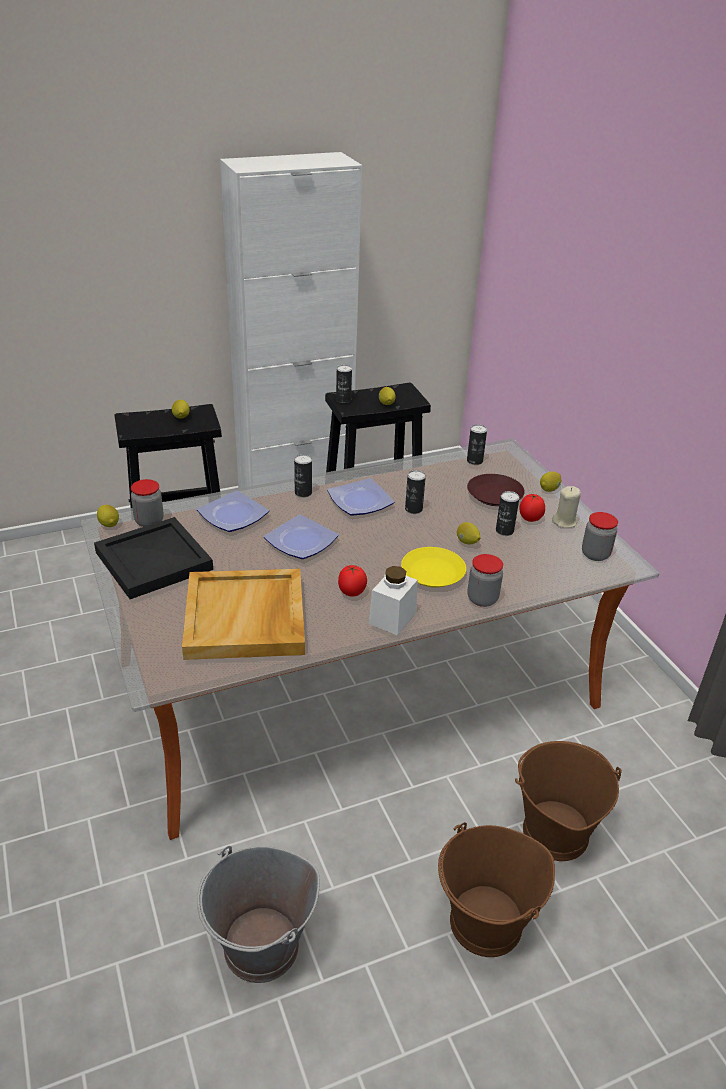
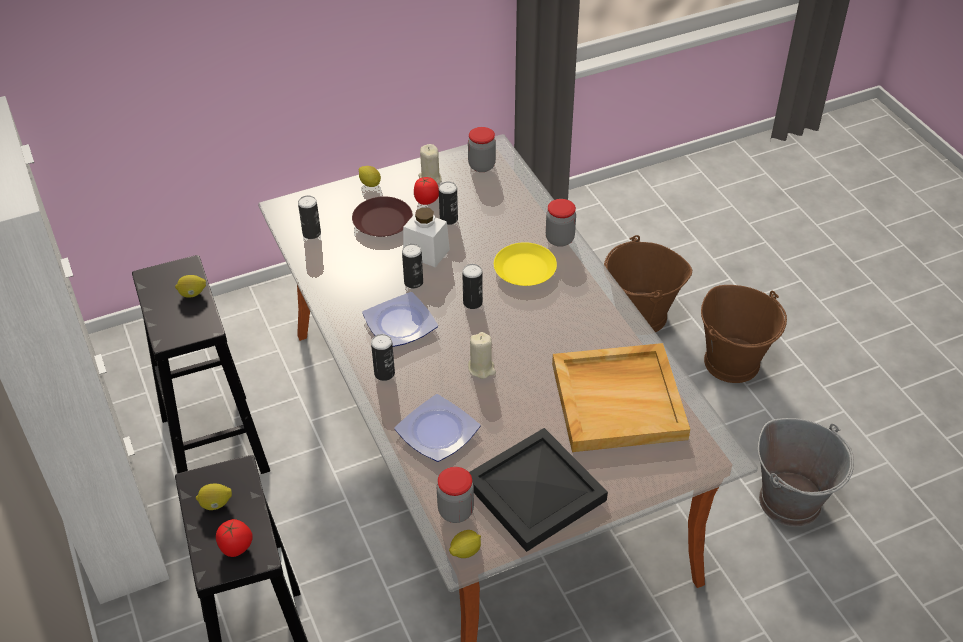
camera: 90 degrees left, 10 degrees up
(301, 540) = (481, 368): plate -> beige candle
(343, 399) = (178, 334): can -> can (472, 302)
(351, 593) = (565, 325): tomato -> tomato (236, 548)
(392, 618) = (598, 297): white jar -> white jar (426, 252)
(467, 542) = (471, 245): lemon -> none

